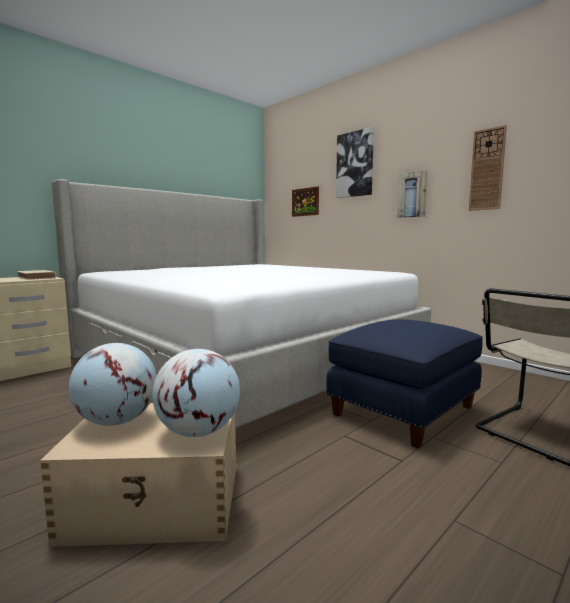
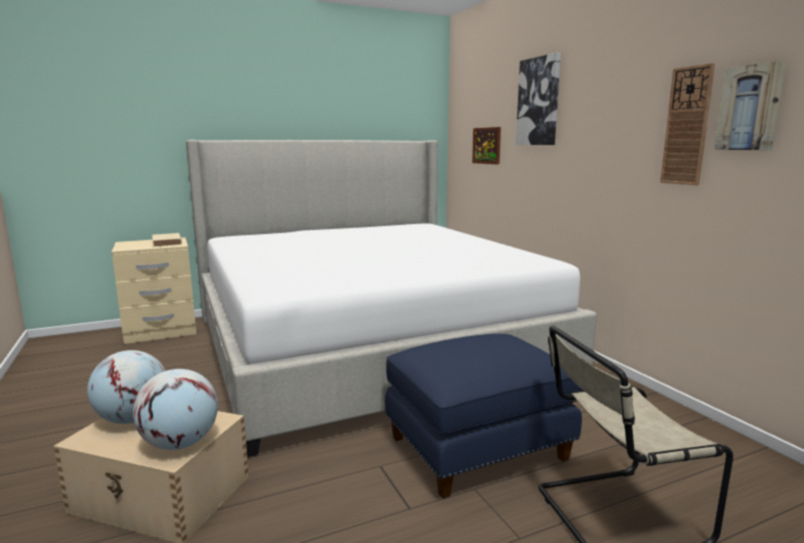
camera: 20 degrees right, 5 degrees up
(412, 195) = (599, 152): picture -> picture (750, 108)

